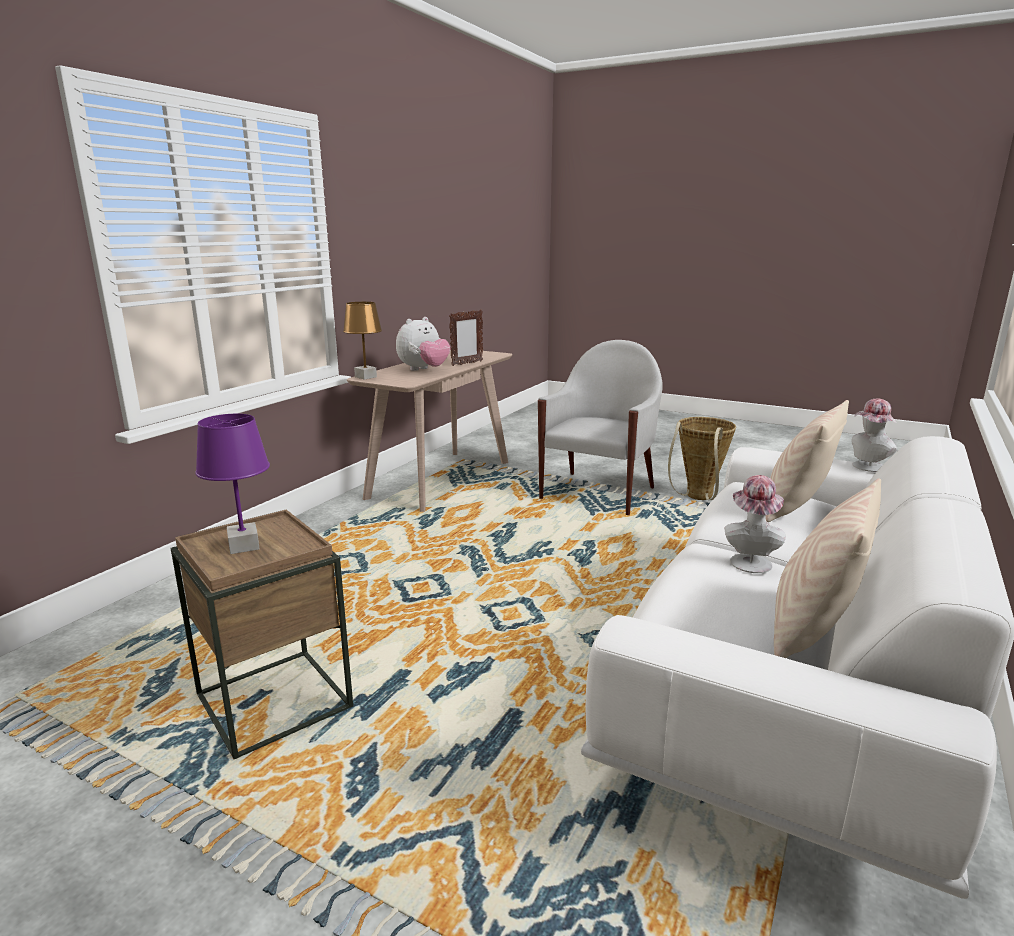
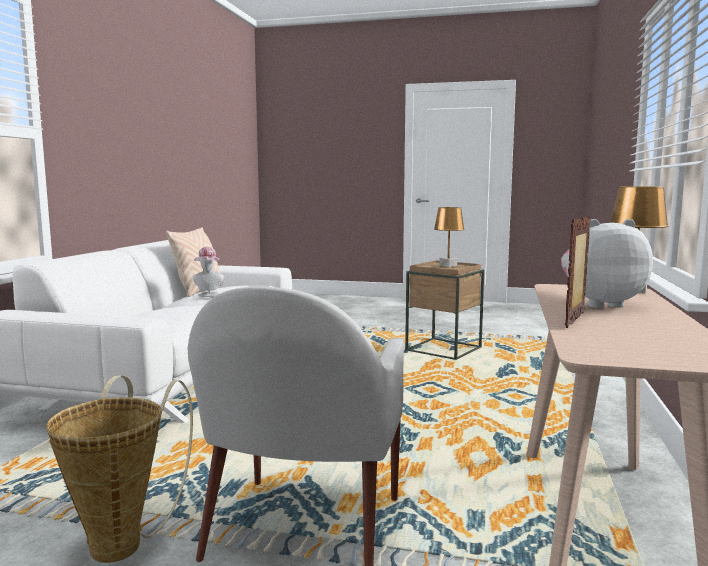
camera: 165 degrees right, 10 degrees down
(243, 545) = (448, 266): purple table lamp -> brown table lamp
(423, 370) = (600, 304): plush toy -> plush toy turned 60 degrees clockwise
(796, 509) = (144, 316): beige pillow -> none
(866, 467) = (52, 312): hat -> none

